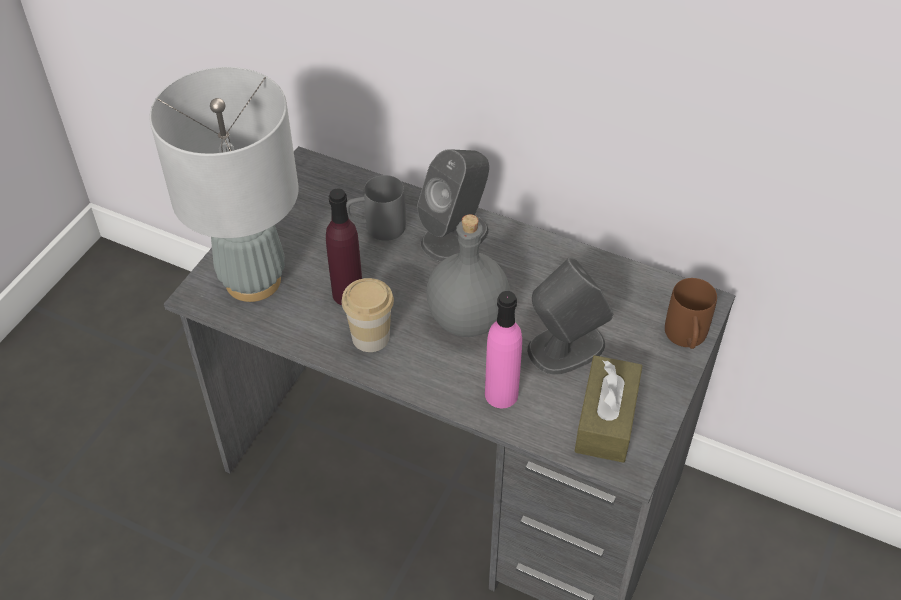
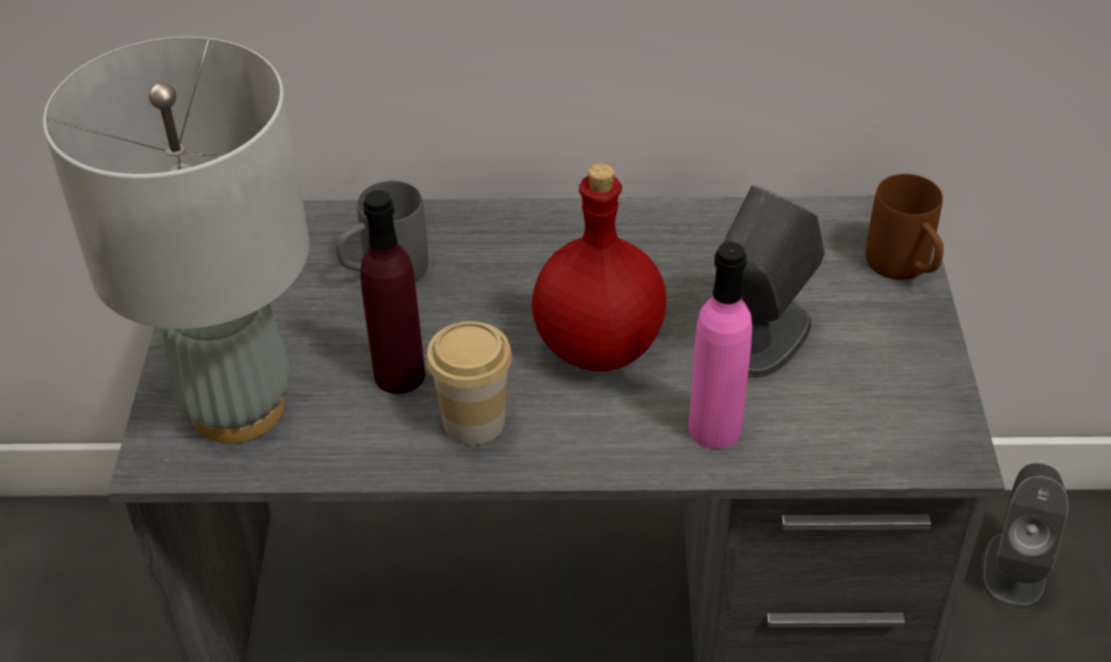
camera: 25 degrees left, 5 degrees down
(455, 236) = (506, 245): grey speaker -> grey speaker (1014, 570)
(468, 320) = (600, 348): grey bottle -> red bottle
(606, 419) = (877, 407): brown tissue box -> none

